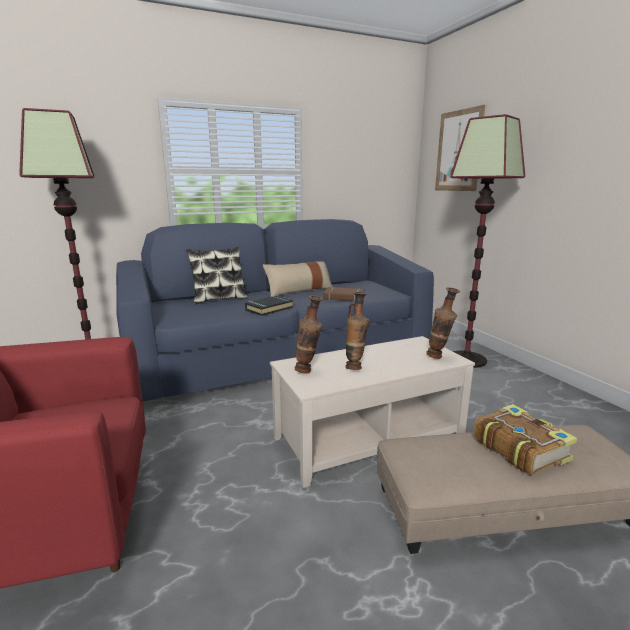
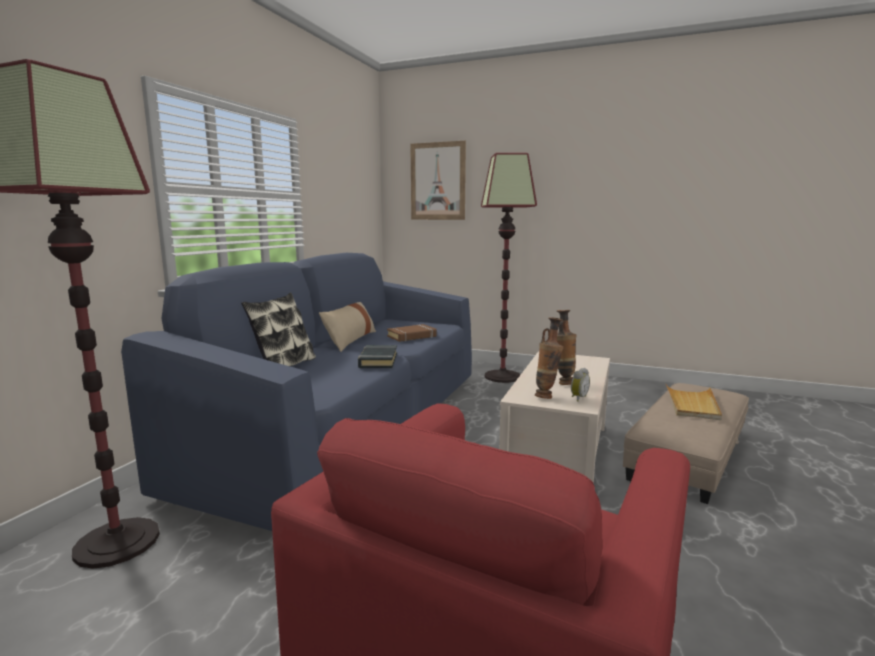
camera: 45 degrees left, 5 degrees down
(326, 381) = (578, 398): none -> alarm clock
(439, 357) = (586, 361): vase -> none
(519, 448) = (692, 404): book -> beige tray

